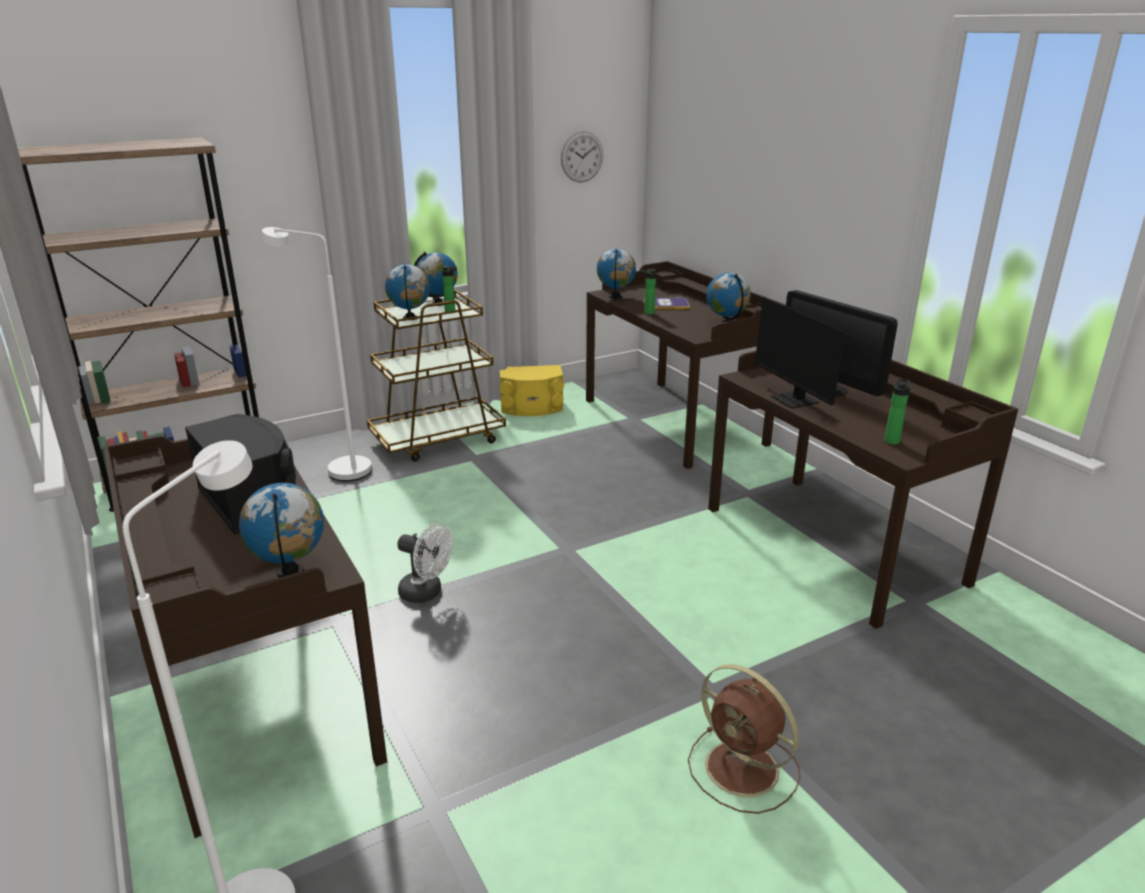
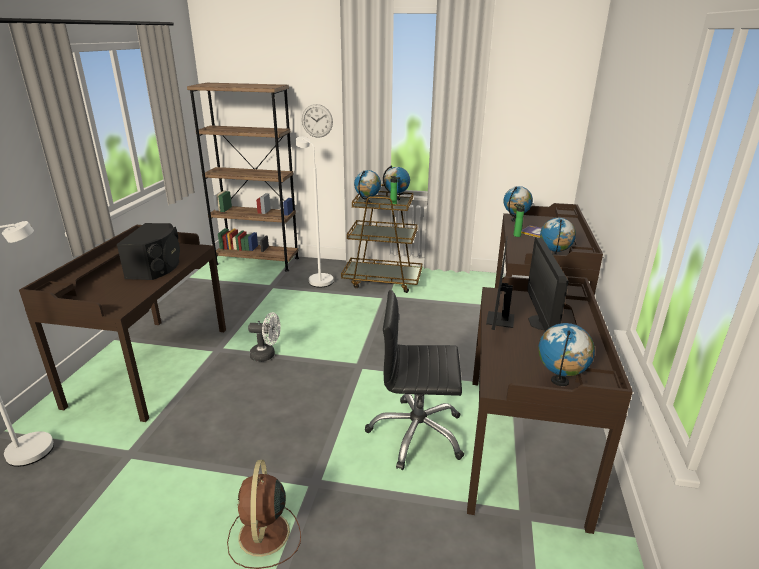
camera: 40 degrees right, 0 degrees up
(291, 572) = (109, 303): globe -> globe (560, 381)
(426, 593) = (267, 355): white fan -> white fan turned 60 degrees counterclockwise
(531, 407) = (456, 280): yellow speaker -> none
(582, 157) = (530, 119): wall clock -> wall clock (317, 121)
(733, 586) = (416, 434): none -> black office chair
(892, 440) = (514, 373): bottle -> none

